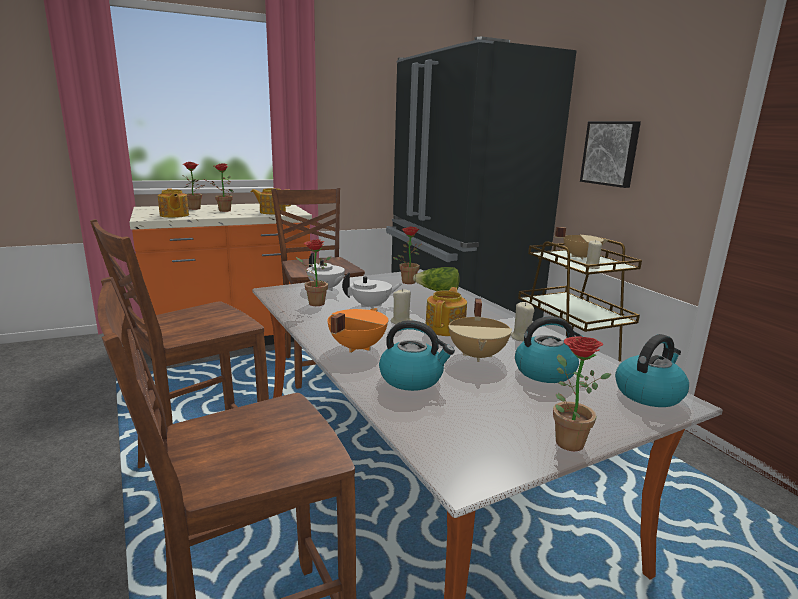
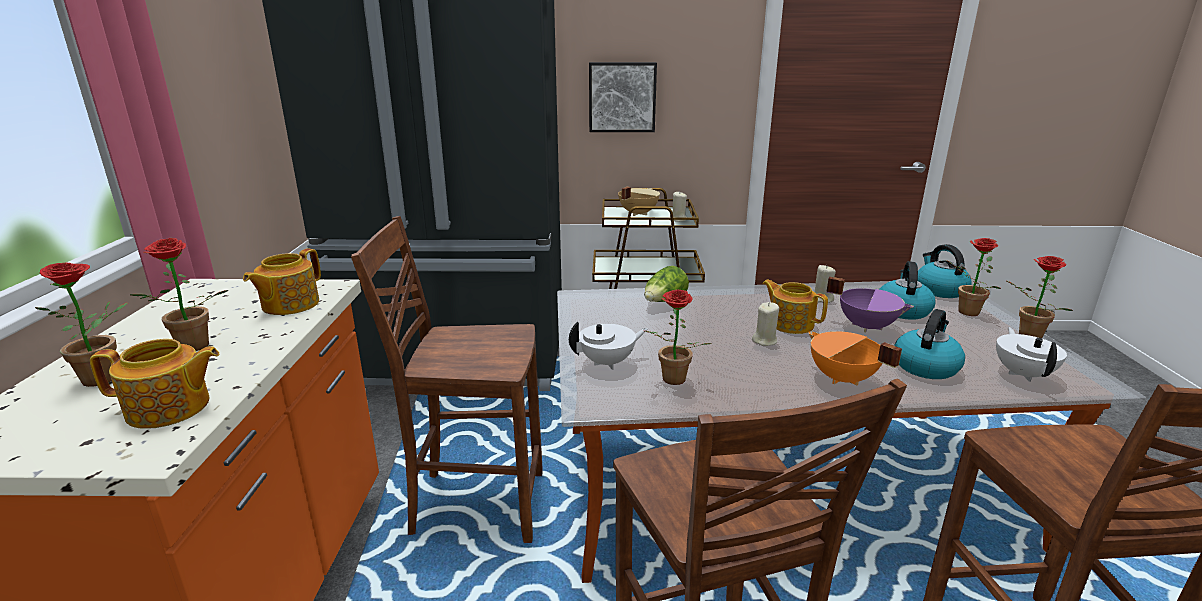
camera: 65 degrees left, 5 degrees up
(371, 306) = (702, 346): white teapot -> white teapot (1023, 374)
(407, 281) = (609, 308): potted plant -> potted plant (964, 312)
(478, 355) = (866, 326): beige cooking pot -> purple cooking pot

